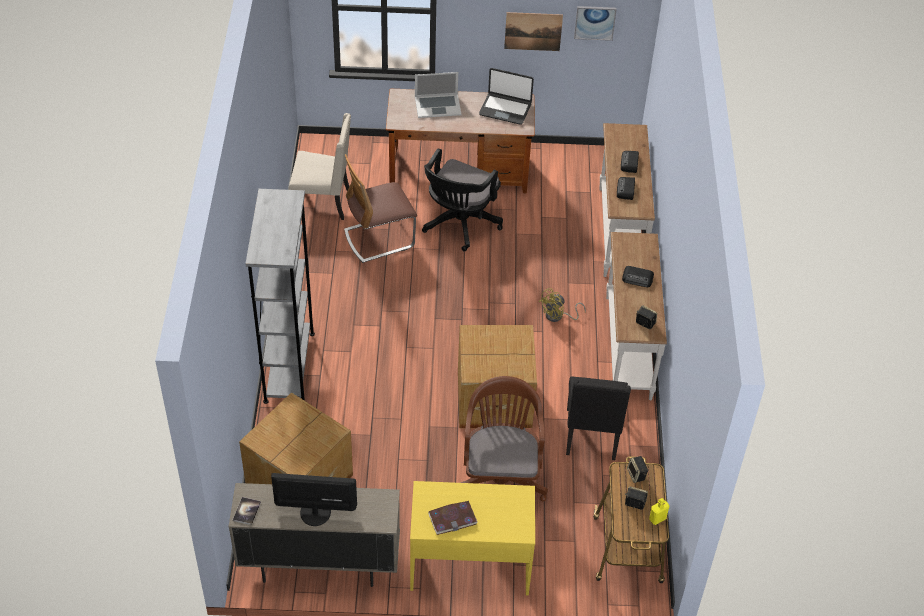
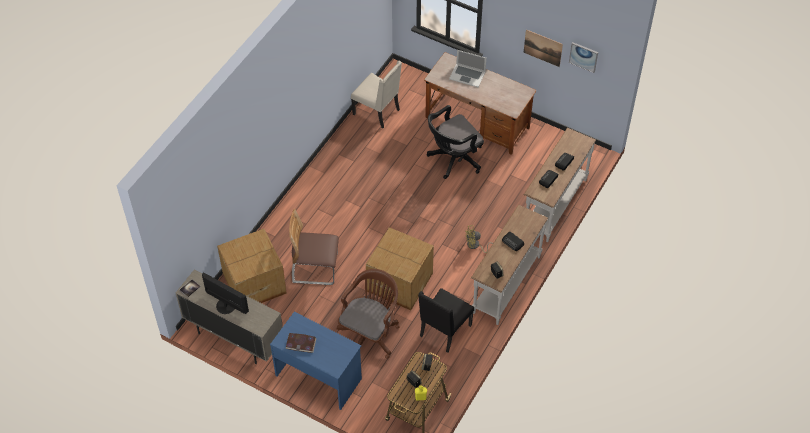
camera: 30 degrees right, 5 degrees up
(289, 367) = (291, 211): grey bookcase -> none
(379, 239) = (397, 149): chair -> chair (315, 269)
(469, 564) = (318, 376): yellow desk -> blue desk
(505, 109) = (510, 93): laptop -> none

